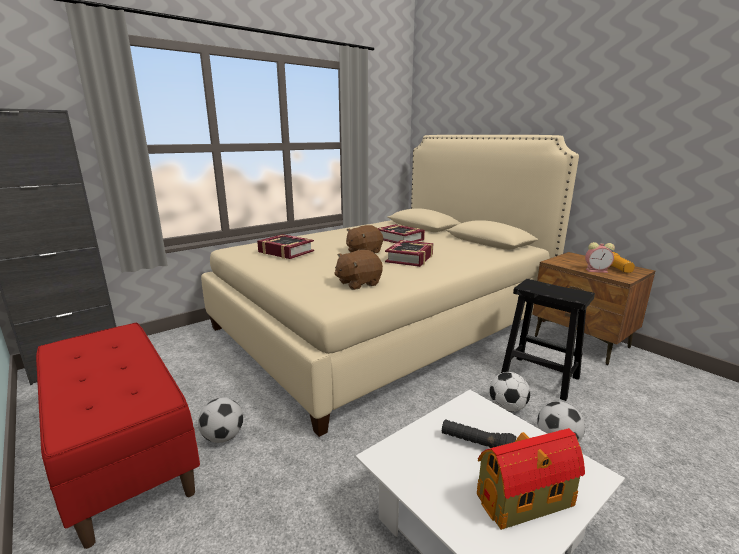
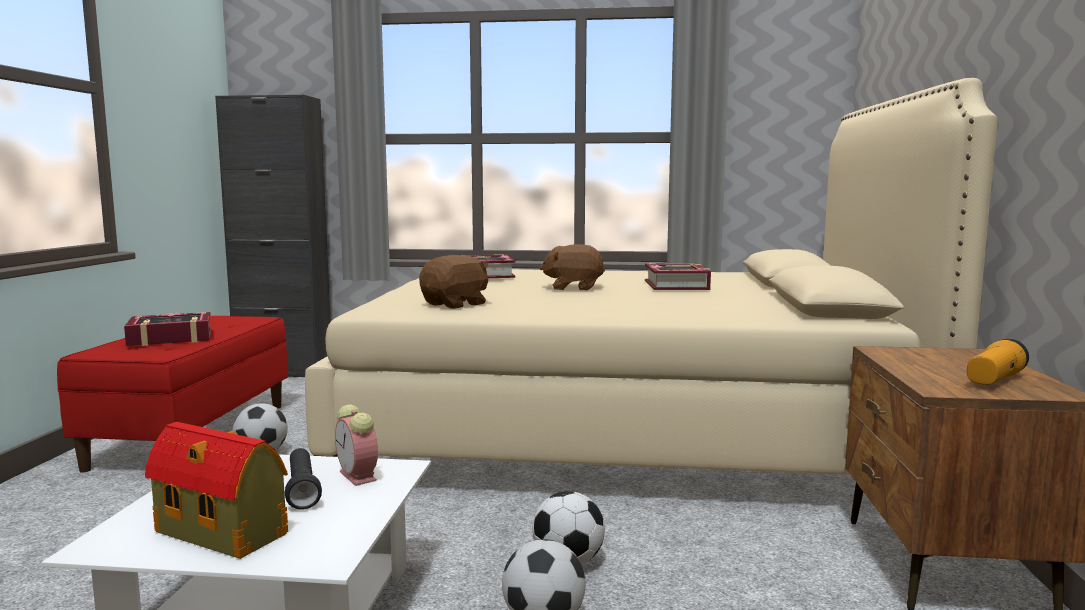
camera: 45 degrees right, 10 degrees down
(358, 283) = (456, 304): brown plush toy -> brown plush toy turned 120 degrees clockwise
(410, 258) = (606, 300): book -> book (171, 338)
(538, 377) = (711, 560): black stool -> none
(597, 270) = (929, 373): alarm clock -> alarm clock (359, 476)

